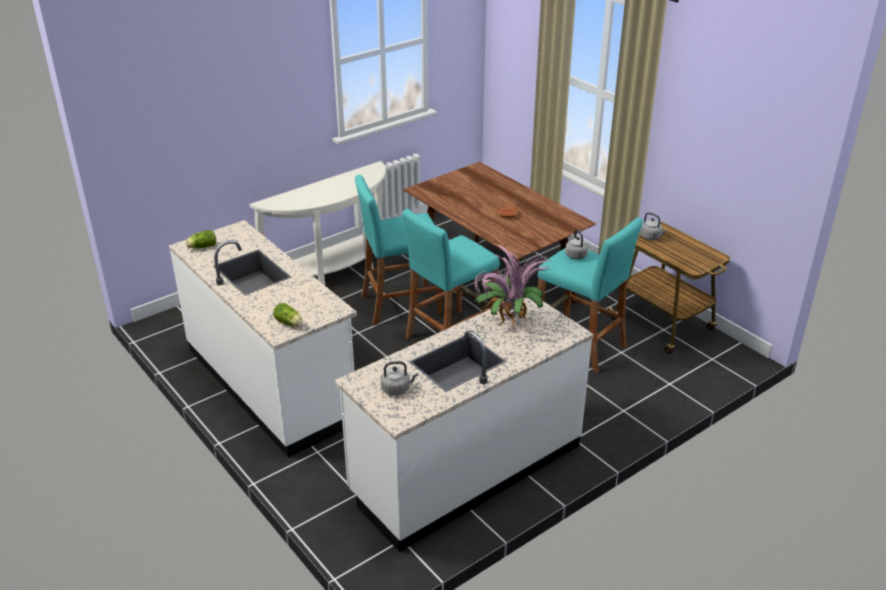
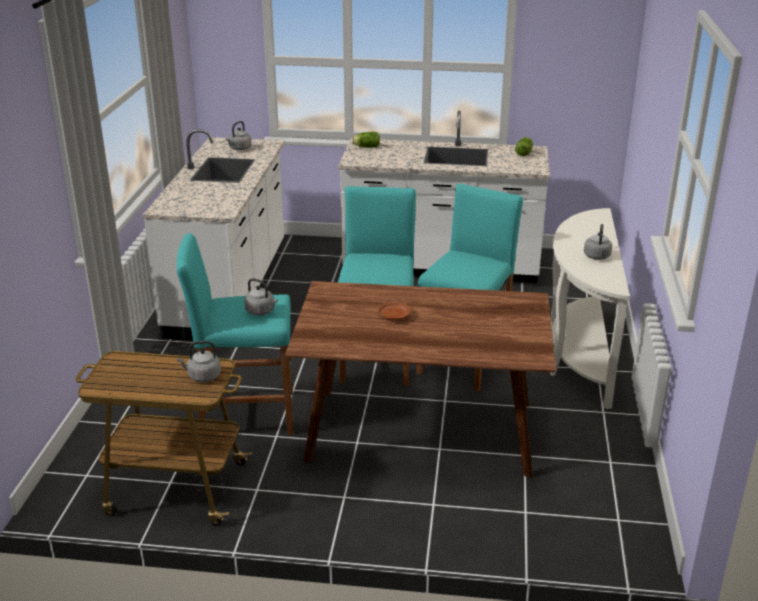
camera: 135 degrees right, 5 degrees down
(340, 183) = (597, 255): none -> grey kettle
(508, 322) = (219, 197): potted plant -> none

